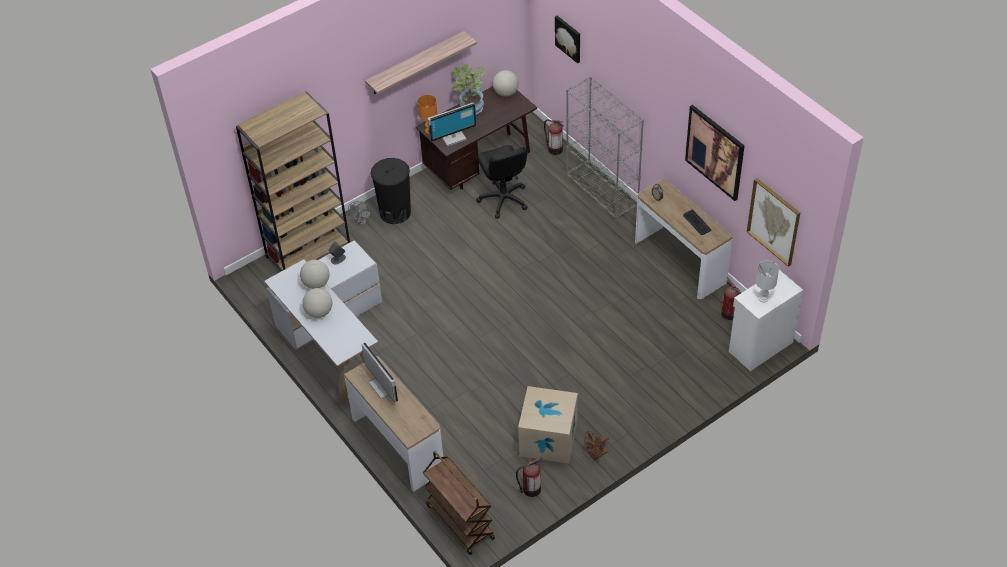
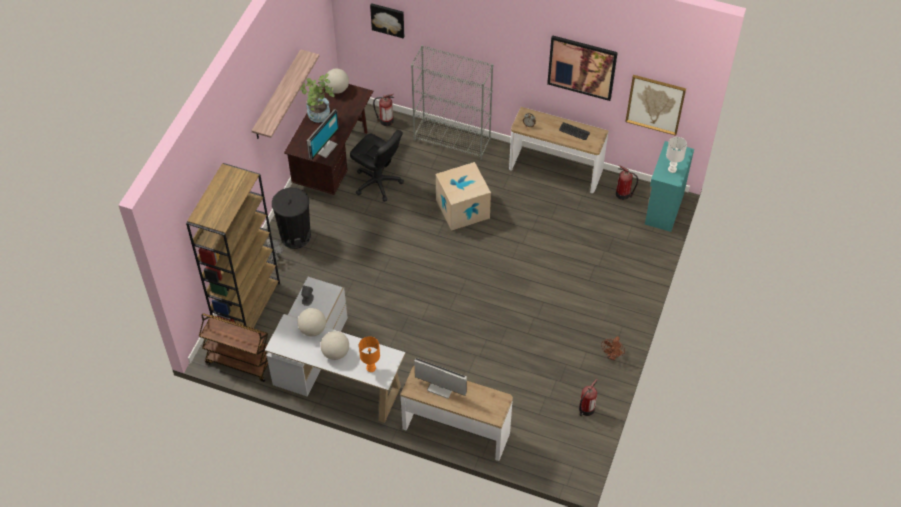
camera: 35 degrees left, 5 degrees up
(429, 131) = (299, 151): orange table lamp -> orange table lamp (370, 368)
(459, 521) = (552, 464): brown cart -> brown cart (239, 362)
(548, 439) = (567, 362): cardboard box -> cardboard box (462, 209)
(759, 346) = (663, 209): white cabinet -> turquoise cabinet

